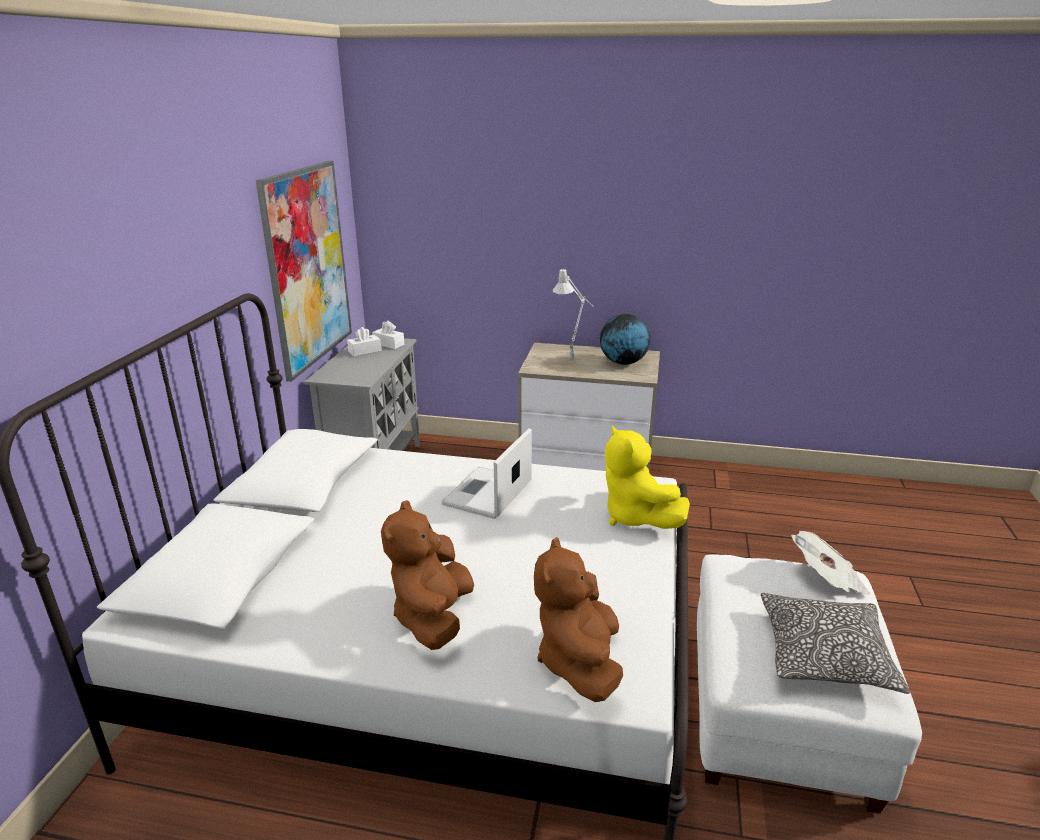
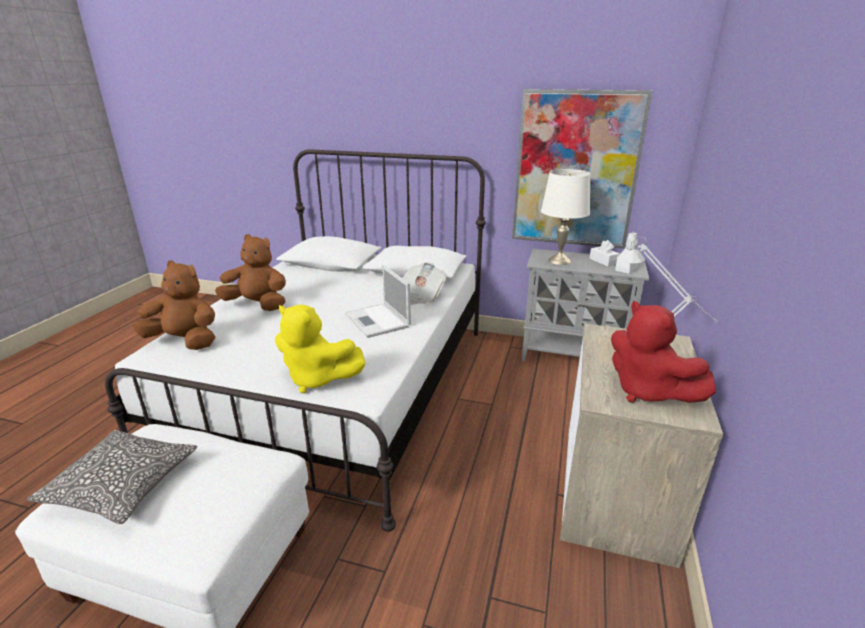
camera: 95 degrees right, 0 degrees up
(356, 370) = (559, 260): none -> white table lamp
(487, 494) = (378, 321): laptop -> laptop turned 150 degrees counterclockwise
(623, 363) = (647, 391): globe -> red plush toy
(635, 517) = (317, 379): yellow plush toy -> yellow plush toy turned 135 degrees counterclockwise
(827, 580) = (204, 529): newspaper -> newspaper (421, 296)

